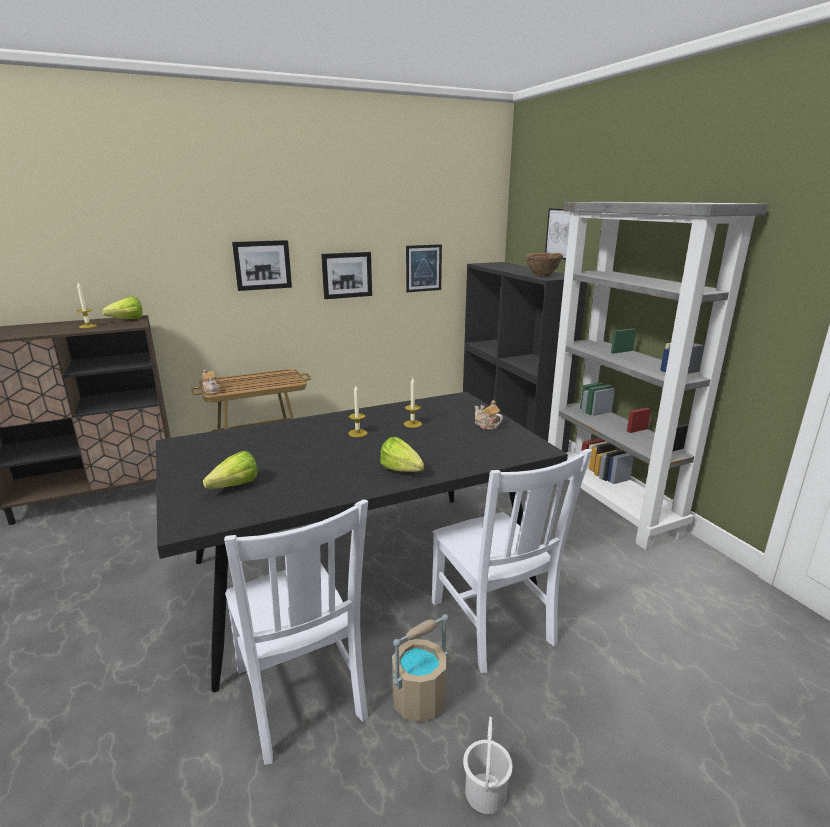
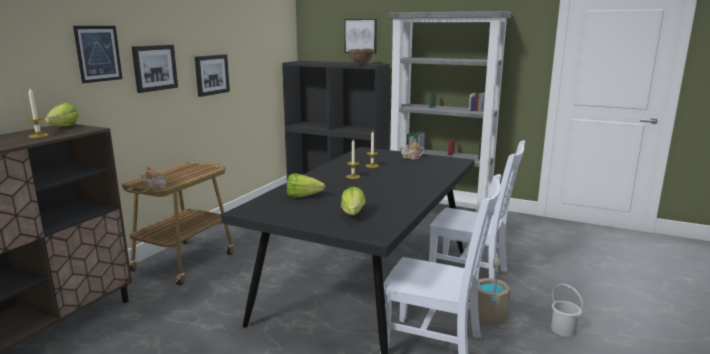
camera: 40 degrees left, 5 degrees down
(403, 472) = (424, 184): lettuce -> lettuce (306, 197)
(423, 268) = (256, 67): picture -> picture (98, 53)

